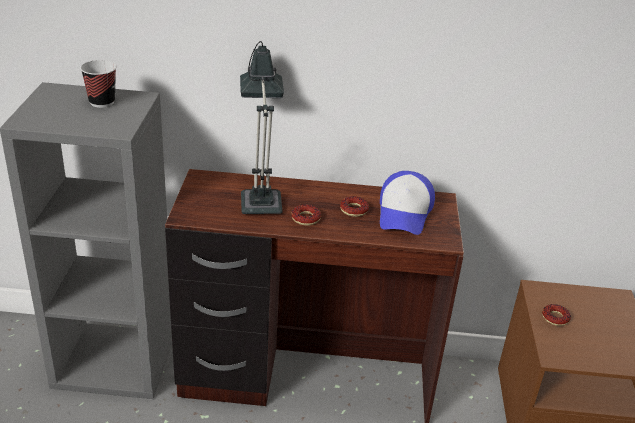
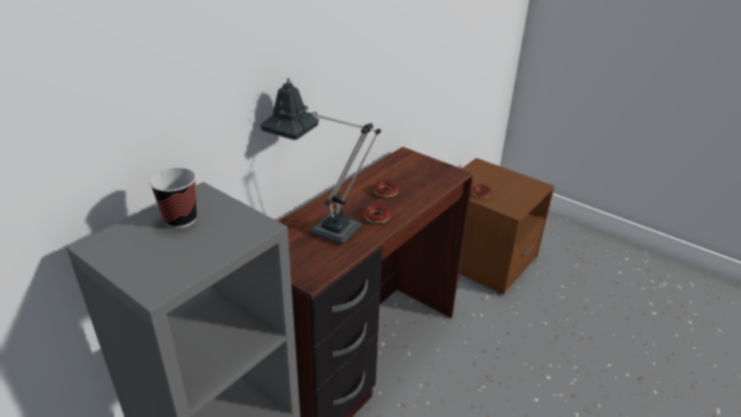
camera: 55 degrees left, 0 degrees up
(404, 212) = (408, 173): cap -> none

